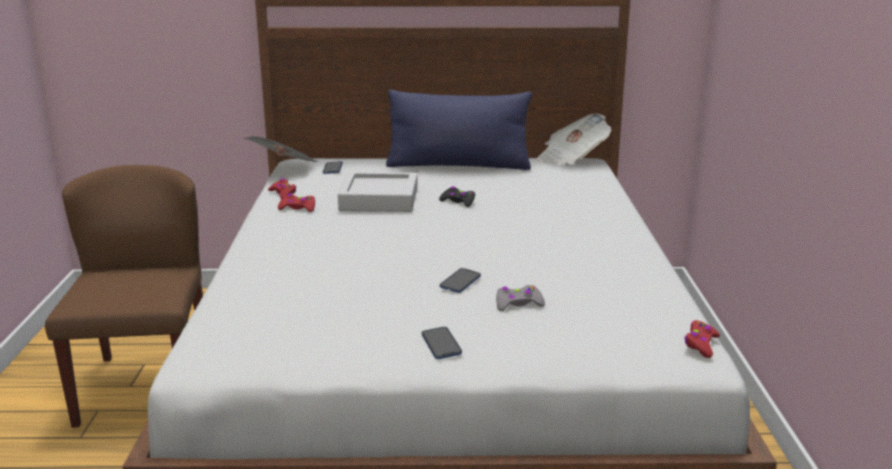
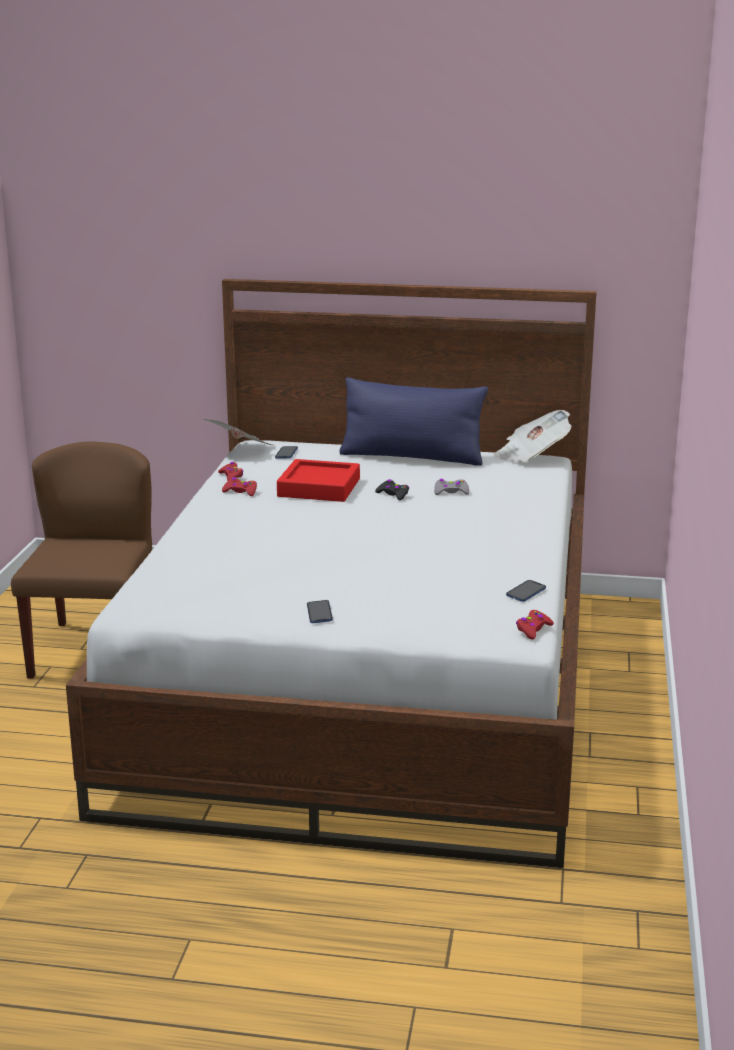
camera: 10 degrees right, 0 degrees up
(379, 199) = (319, 488): grey tray -> red tray
(460, 282) = (358, 566): phone -> phone (526, 592)
(518, 304) = (399, 588): grey game controller -> grey game controller (451, 492)

